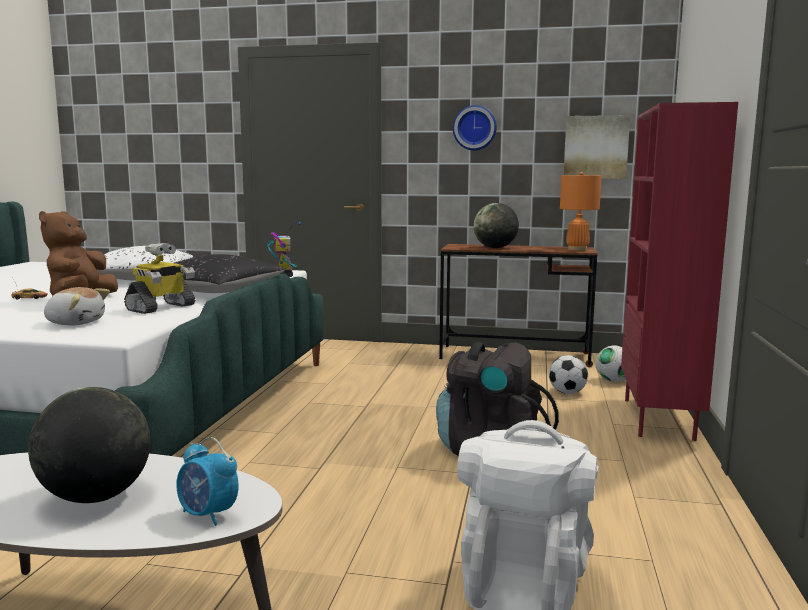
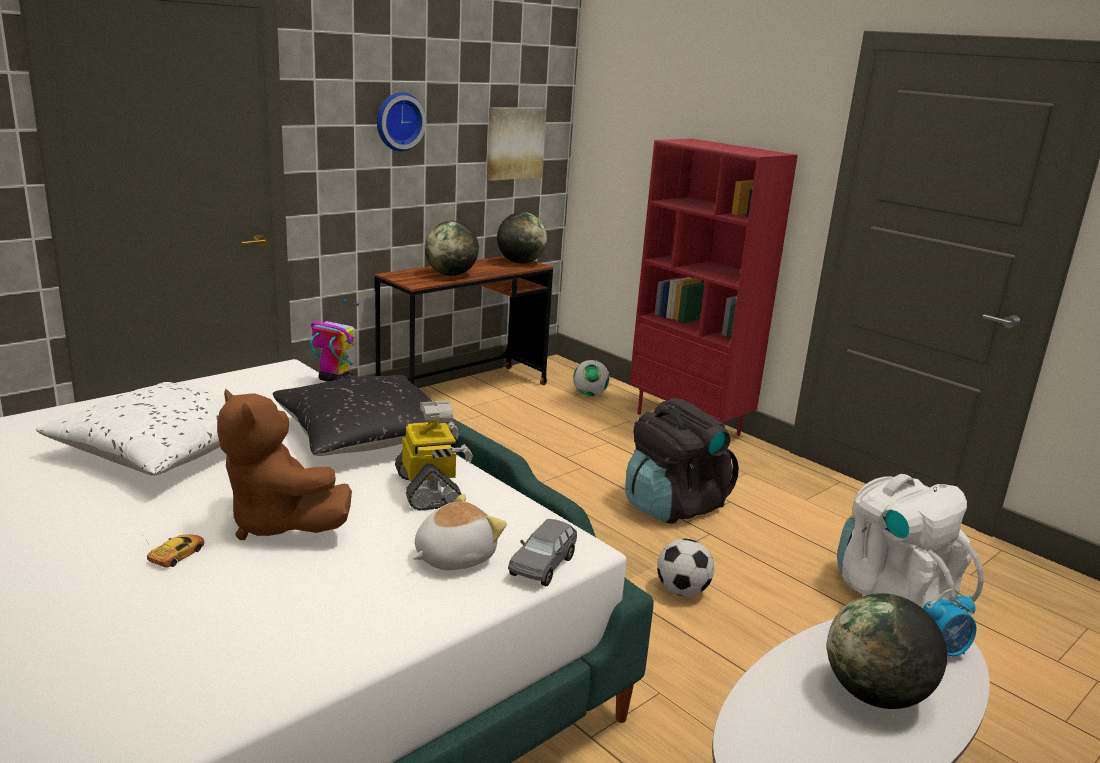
camera: 55 degrees left, 10 degrees up
(84, 335) = (543, 565): none -> grey toy car
(567, 392) = (590, 421): football -> football (682, 591)
(577, 249) = (520, 262): orange table lamp -> globe

